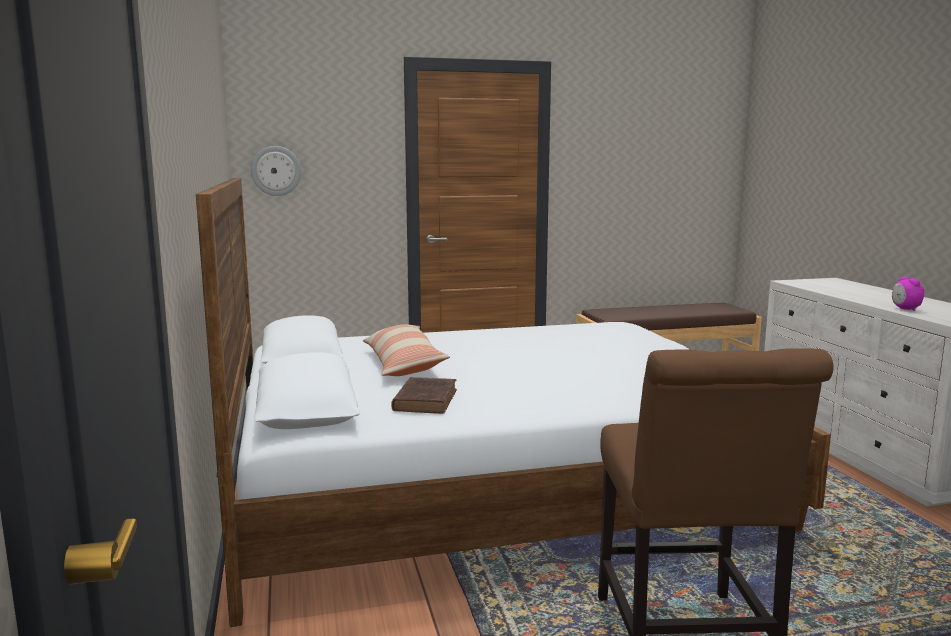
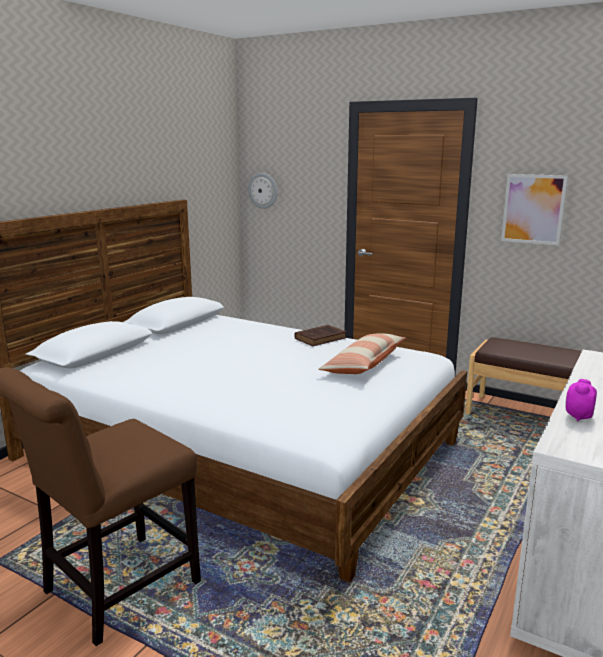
camera: 45 degrees right, 5 degrees up
(403, 364) = (197, 344): pillow -> pillow (364, 364)
(426, 399) = (137, 369): brown book -> brown book (321, 338)
(610, 174) = (533, 209): none -> picture

